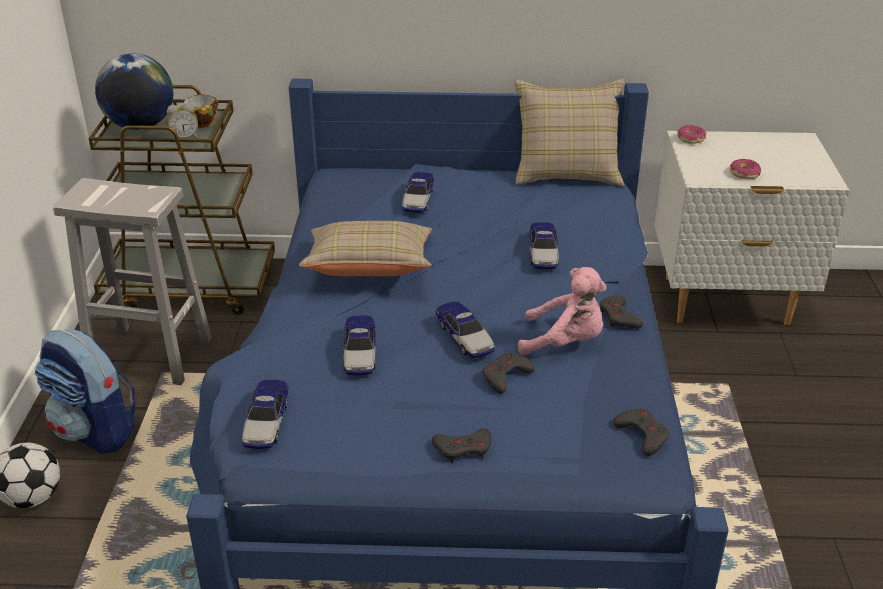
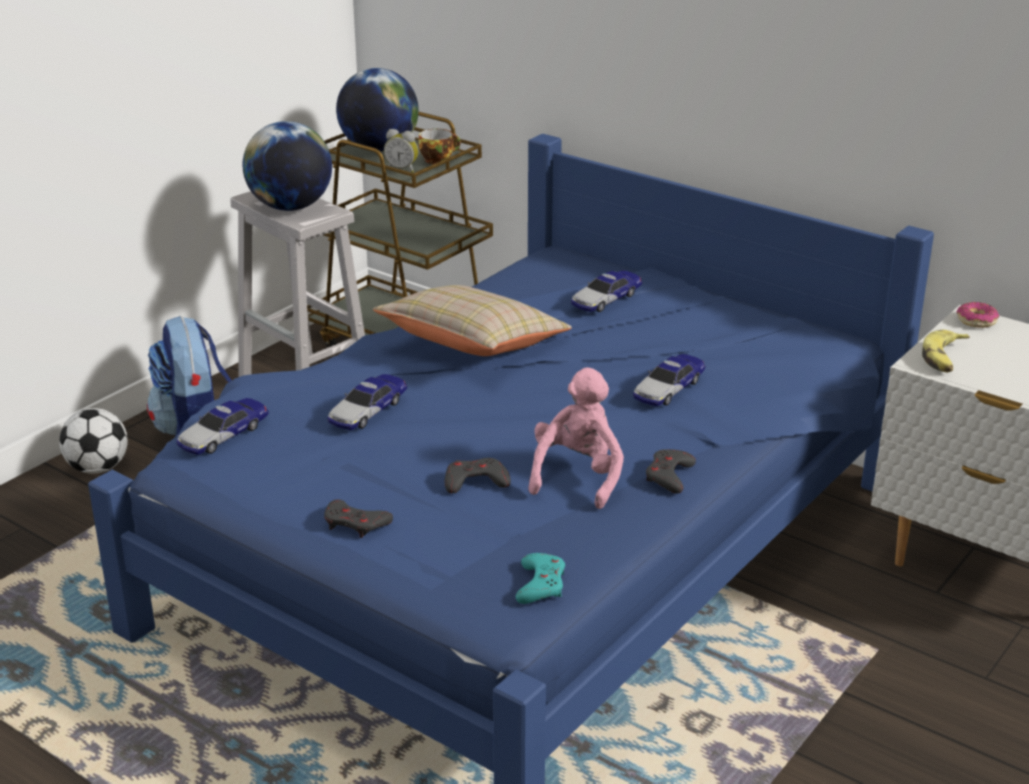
camera: 35 degrees right, 5 degrees down
(121, 199) = (290, 207): none -> globe
(464, 336) = (481, 433): toy car -> none
(565, 342) = (578, 476): pink plush toy -> pink plush toy turned 120 degrees counterclockwise
(566, 173) = (811, 324): beige pillow -> none
(642, 435) = (541, 584): grey game controller -> turquoise game controller
(707, 170) = (944, 358): none -> banana
(744, 173) = (990, 375): donut -> none

